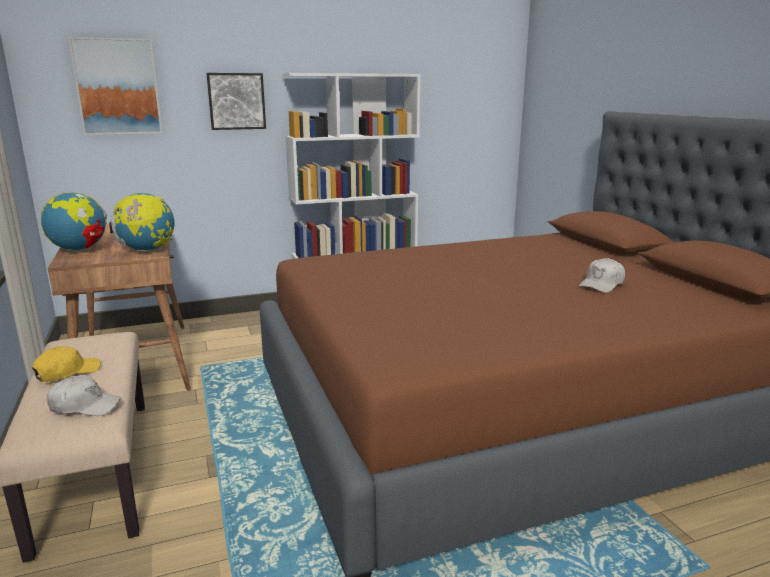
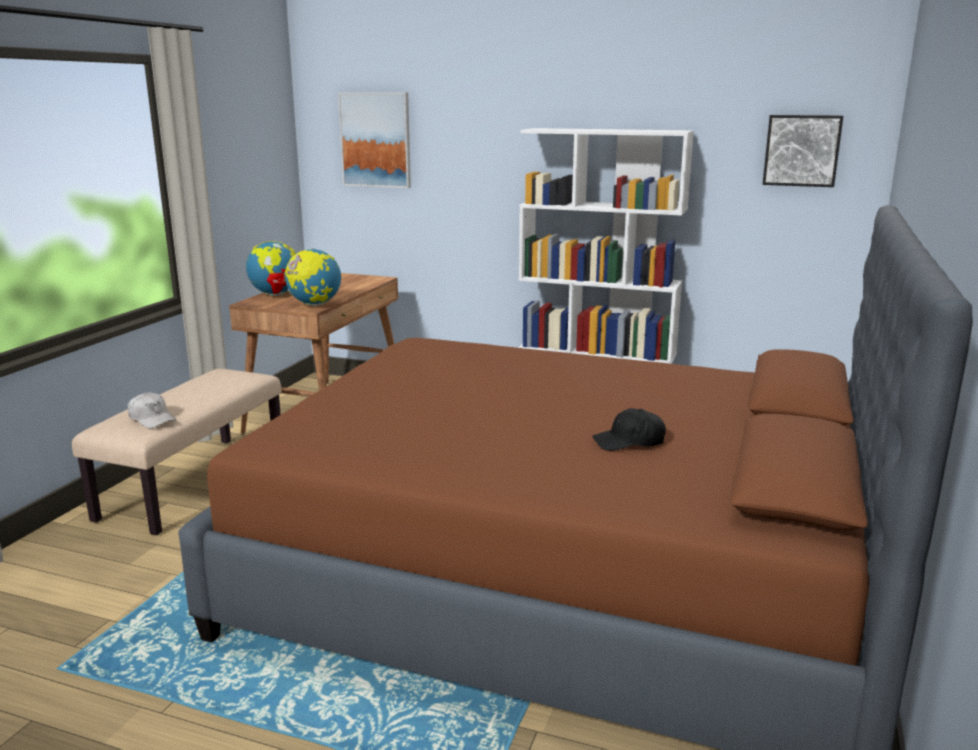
camera: 40 degrees right, 0 degrees up
(67, 372) = (182, 393): yellow cap -> none
(236, 101) = (484, 158): picture -> picture (801, 150)
(602, 285) = (629, 442): white cap -> black cap

